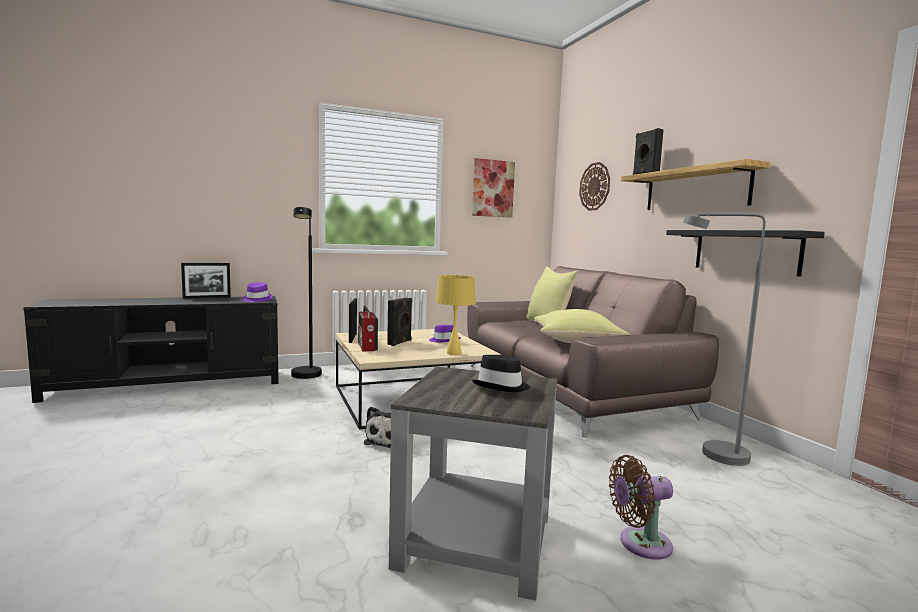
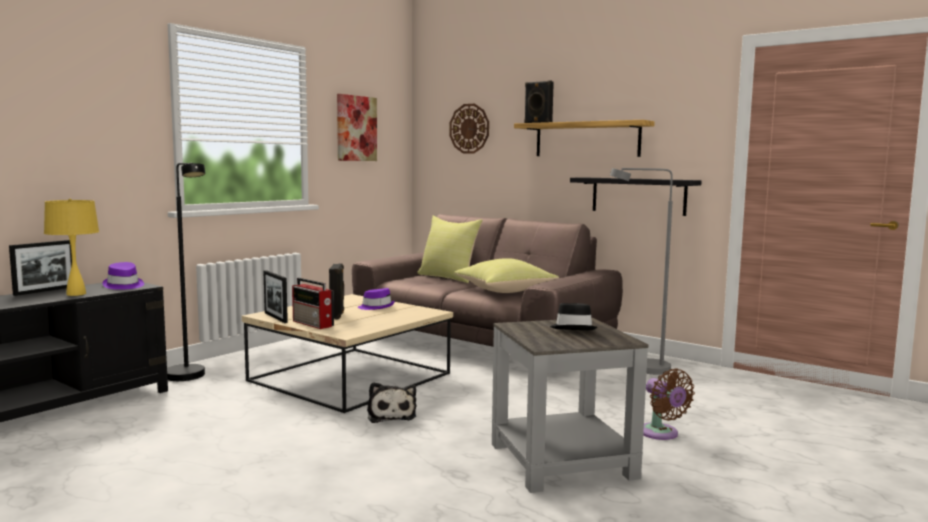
camera: 30 degrees left, 0 degrees up
(453, 353) = (411, 317): yellow table lamp -> yellow table lamp (75, 294)
(640, 544) = (661, 434): brown fan -> brown fan turned 75 degrees counterclockwise

